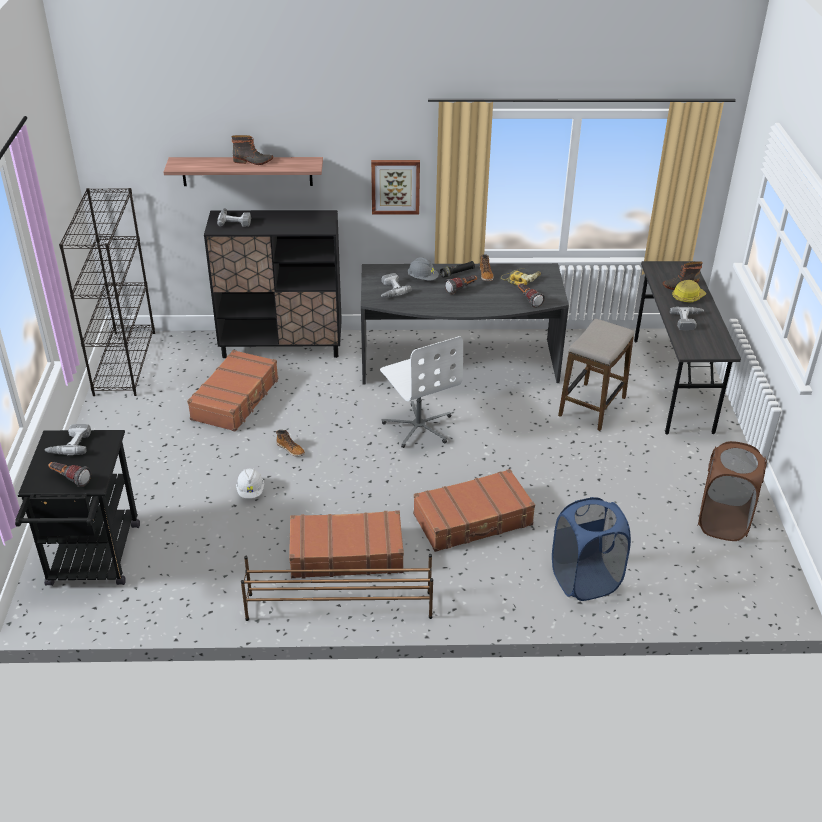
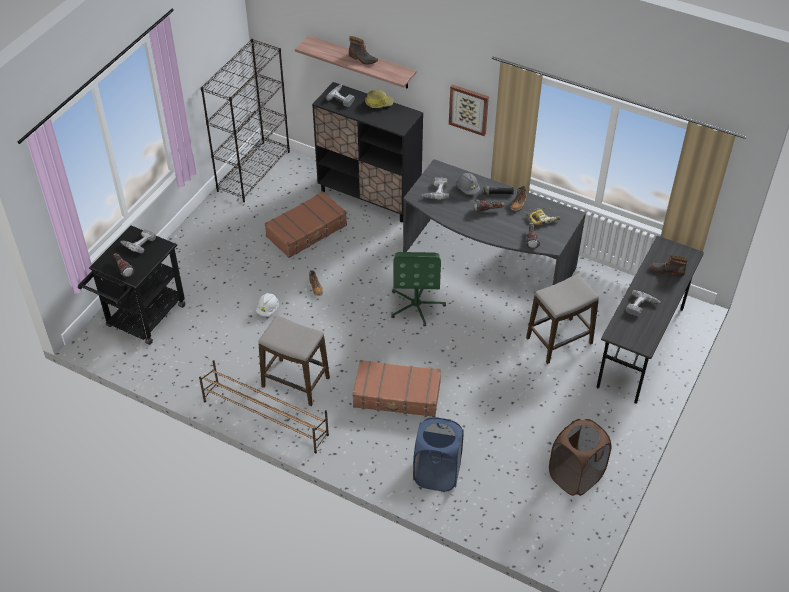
camera: 30 degrees right, 10 degrees up
(346, 553) = (295, 383): brown suitcase -> stool
(419, 426) = (416, 305): white office chair -> green office chair
(687, 297) = (662, 284): hard hat -> hard hat (378, 103)

